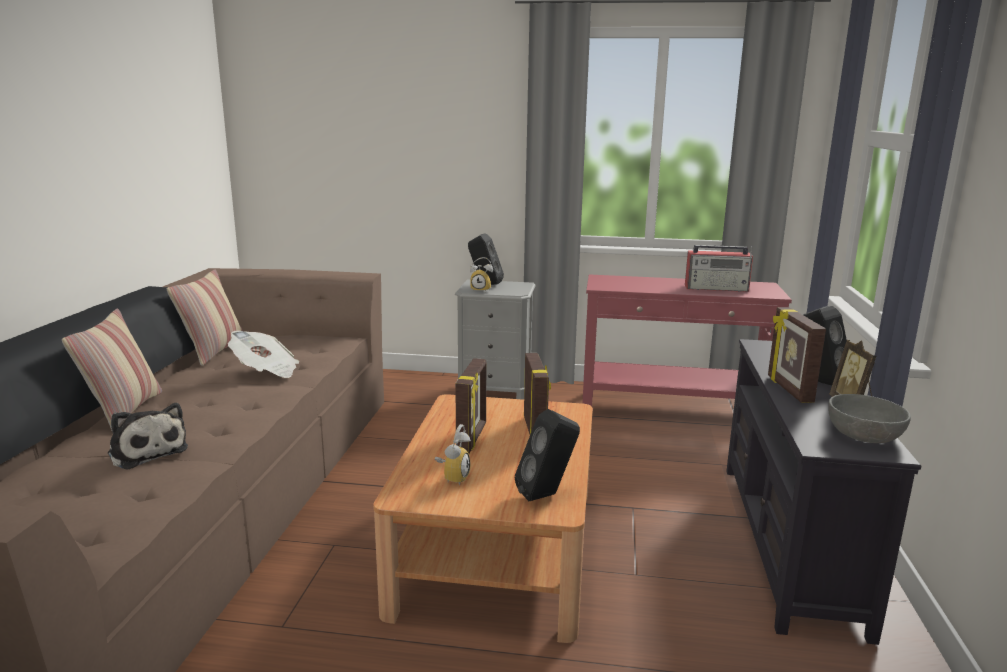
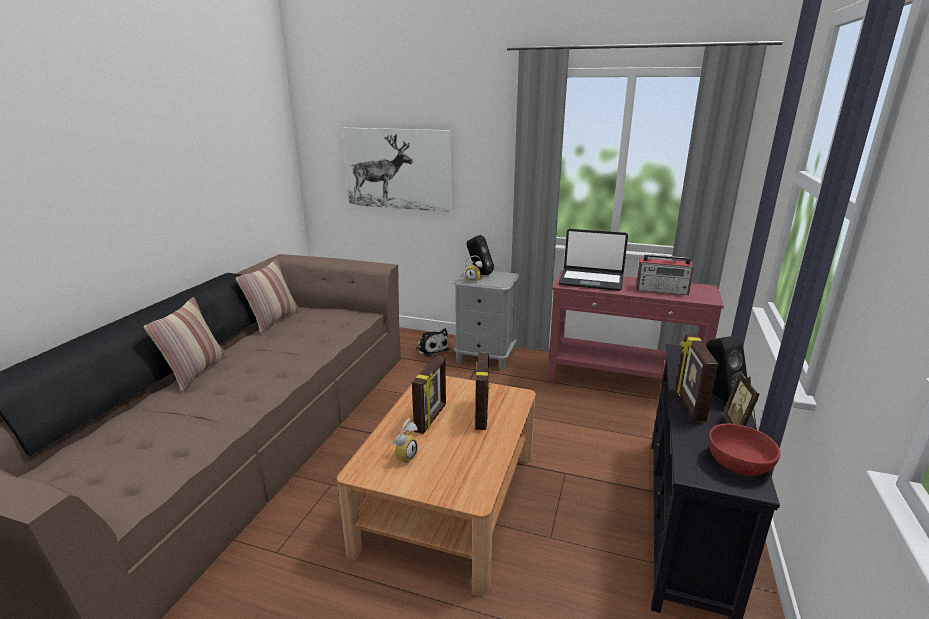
camera: 10 degrees right, 5 degrees up
(147, 451) = (196, 412): plush toy -> plush toy (431, 349)
(266, 371) = (301, 342): newspaper -> none
(370, 155) = (397, 169): none -> picture
(547, 495) = (470, 481): black speaker -> none
(630, 282) = (591, 280): none -> laptop
(864, 434) = (739, 462): grey bowl -> red bowl

